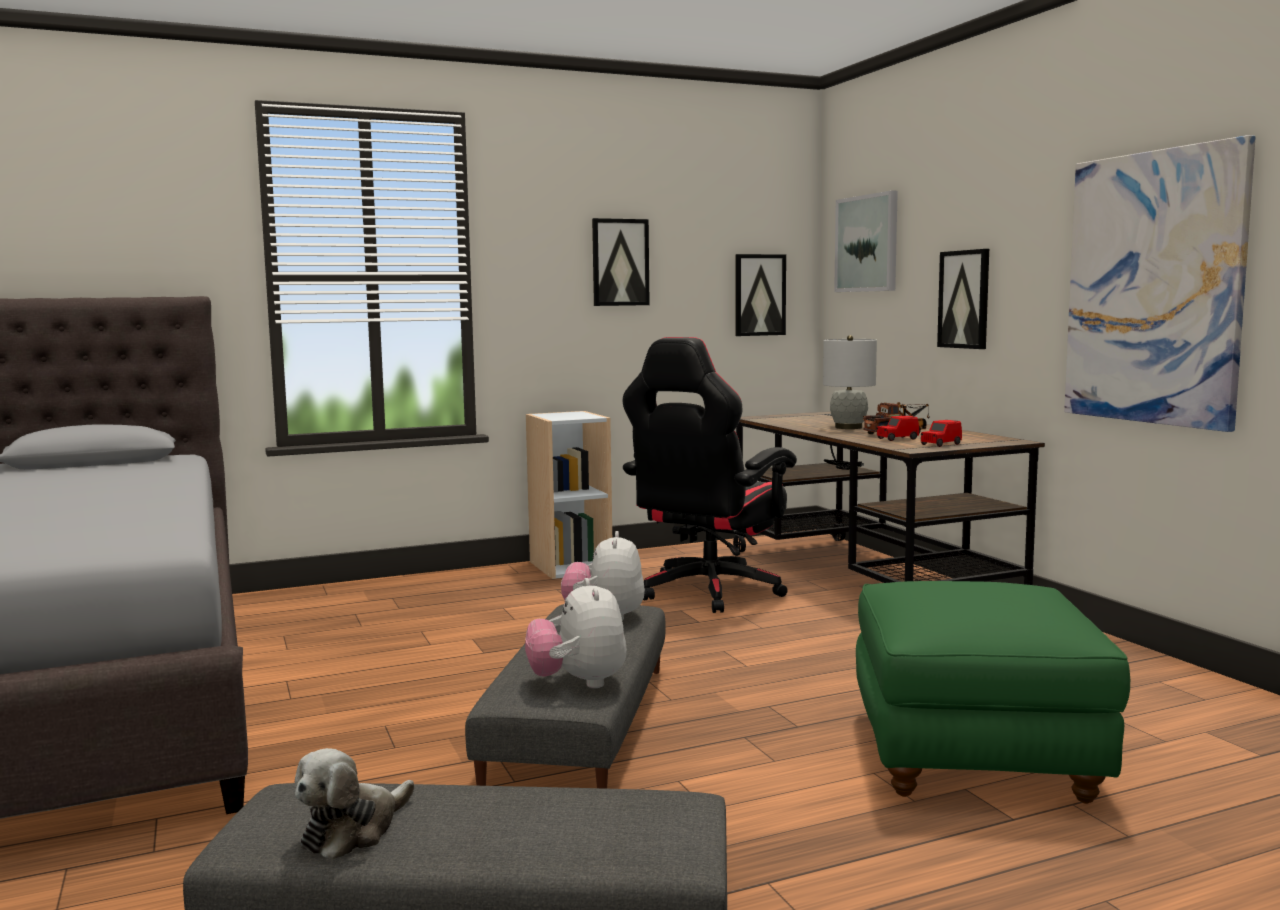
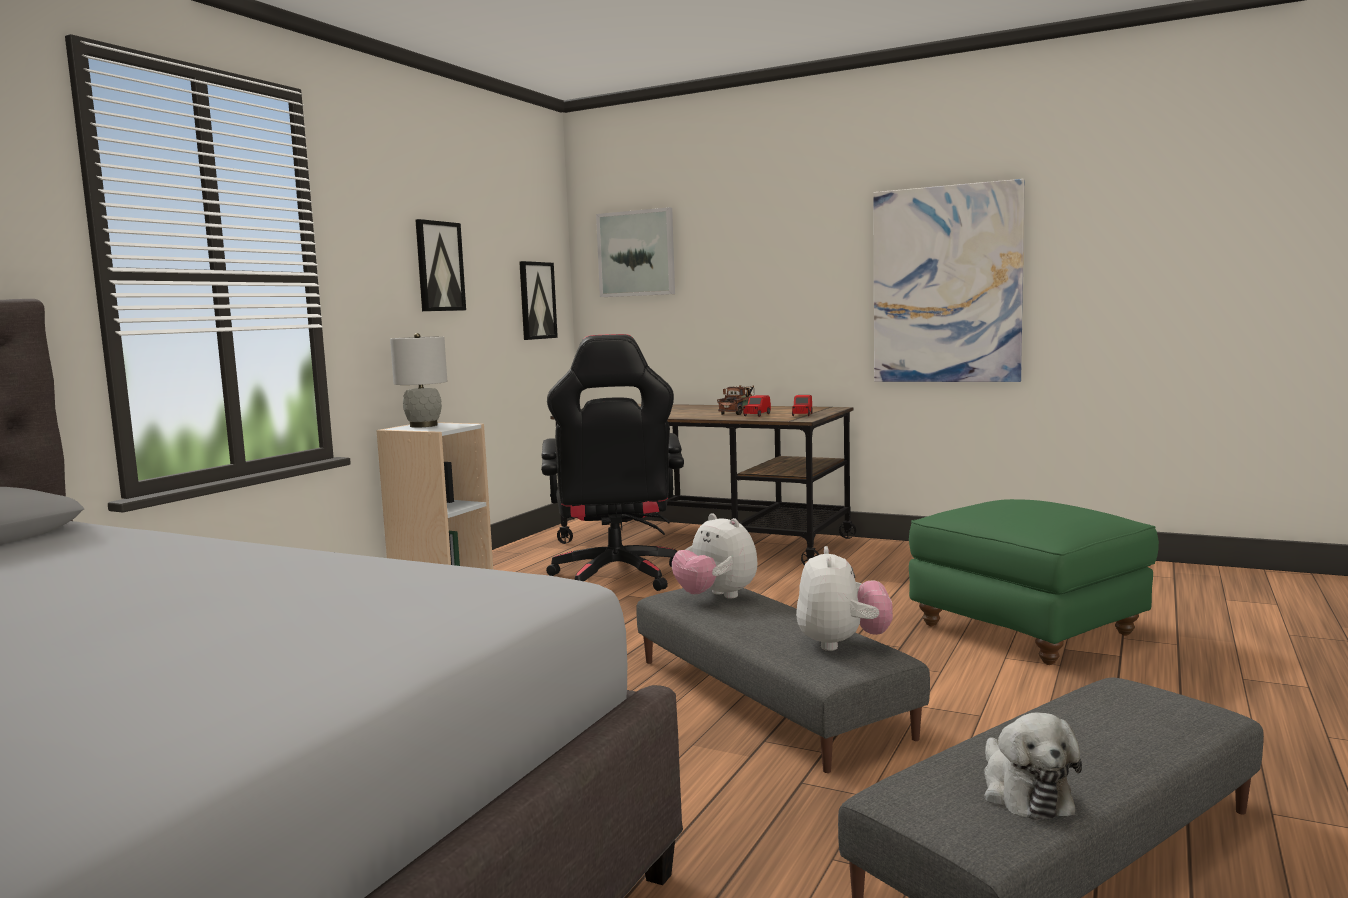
camera: 40 degrees left, 0 degrees up
(578, 683) = (842, 644): plush toy -> plush toy turned 120 degrees counterclockwise
(848, 427) = (683, 412): white table lamp -> white table lamp (424, 425)
(964, 299) = (758, 299): picture -> none

